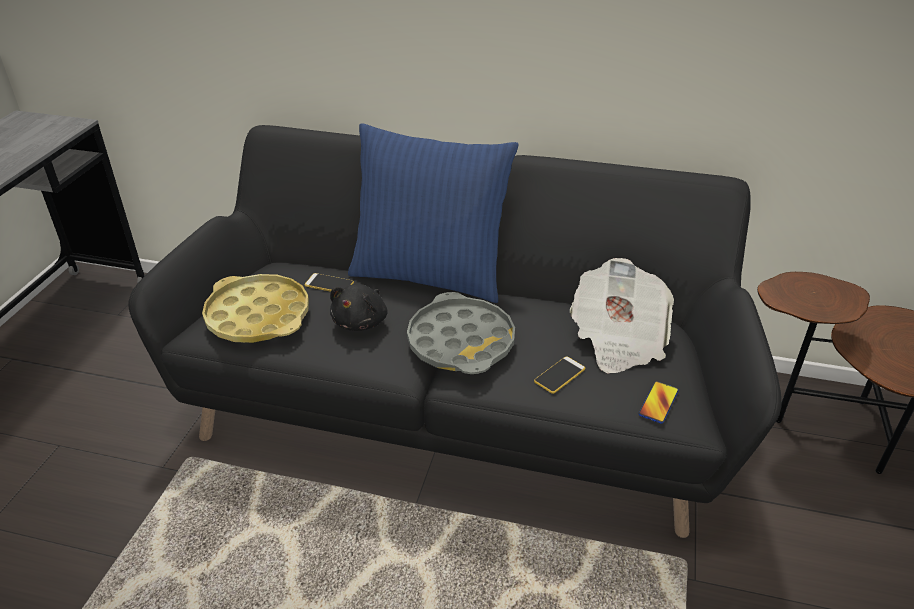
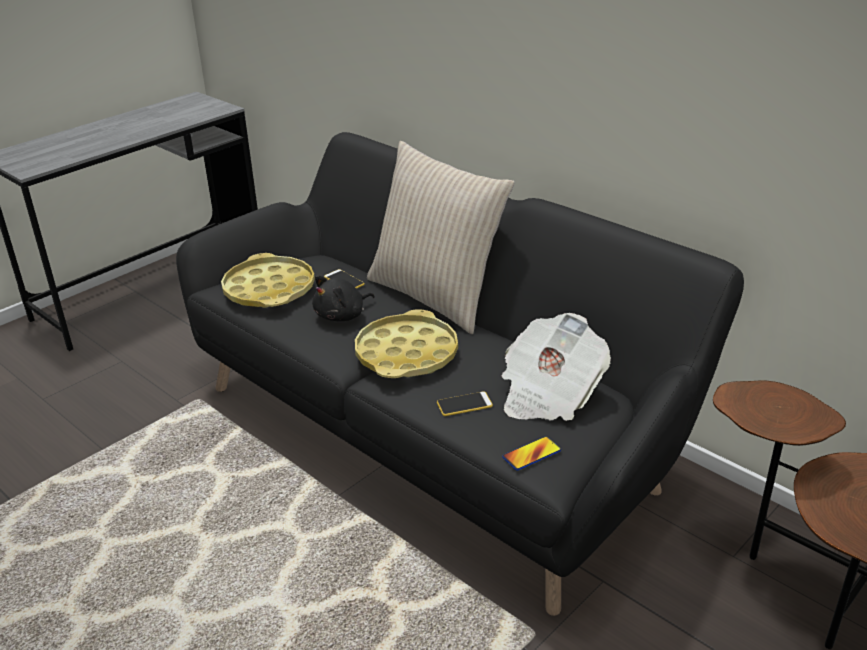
camera: 30 degrees right, 5 degrees down
(430, 274) = (436, 296): blue pillow -> beige pillow
(461, 342) = (407, 354): grey tray -> yellow tray

